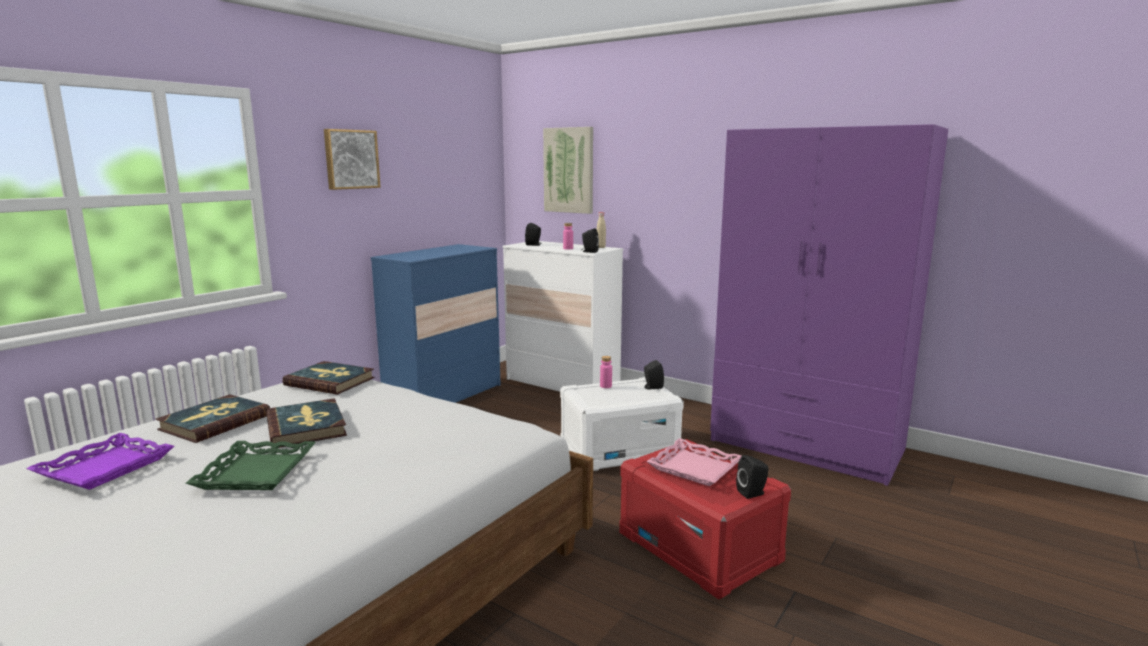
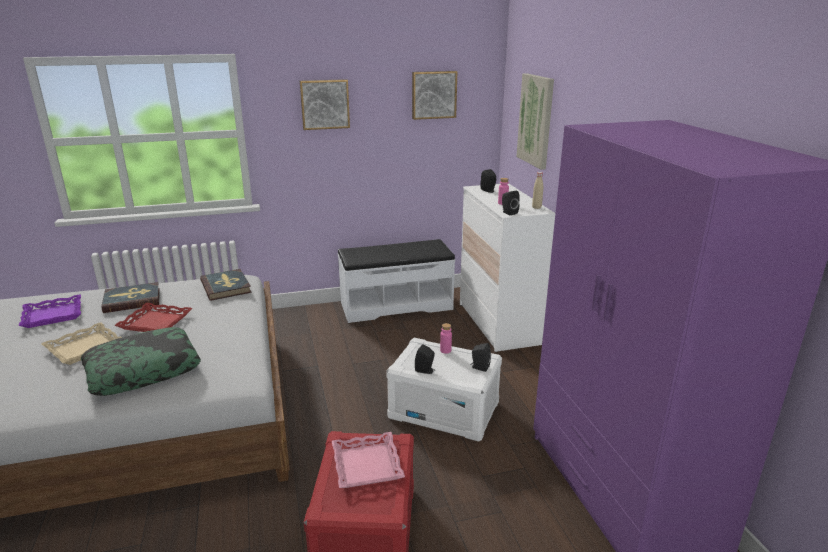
camera: 40 degrees right, 10 degrees up
(257, 472) = (85, 348): green tray -> beige tray
(307, 427) = (156, 322): book -> red tray
(396, 460) = (143, 370): none -> pillow
(444, 396) = (396, 305): blue dresser -> white bench
(450, 153) = (433, 95): none -> picture
(753, 493) = (363, 514): black speaker -> black speaker (425, 370)

